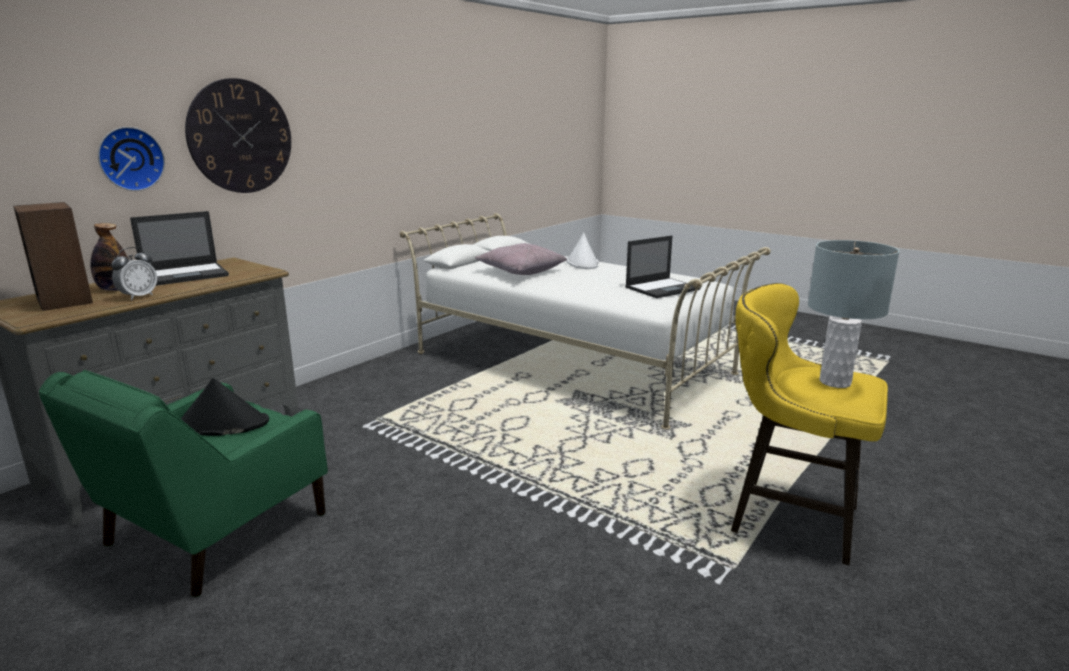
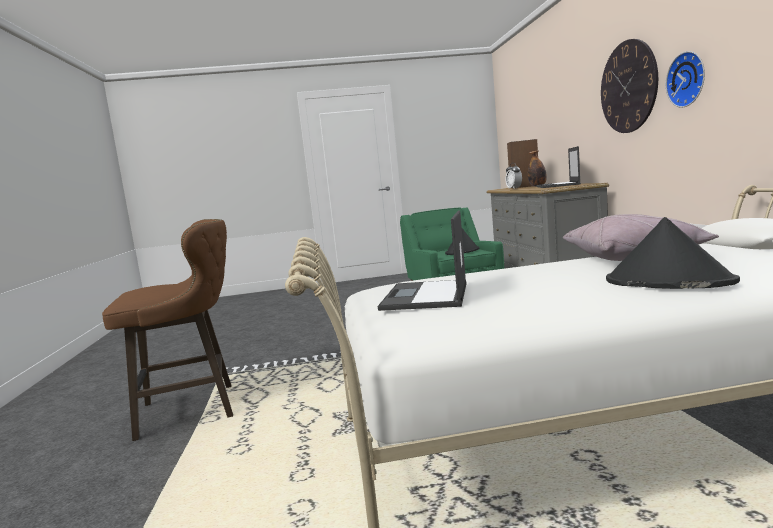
camera: 135 degrees right, 10 degrees down
(130, 159) = (583, 112): wall clock -> wall clock (688, 79)
(582, 263) = (667, 282): white hat -> black hat
(787, 517) = (194, 409): yellow stool -> brown stool
(834, 382) = (151, 286): grey table lamp -> none

